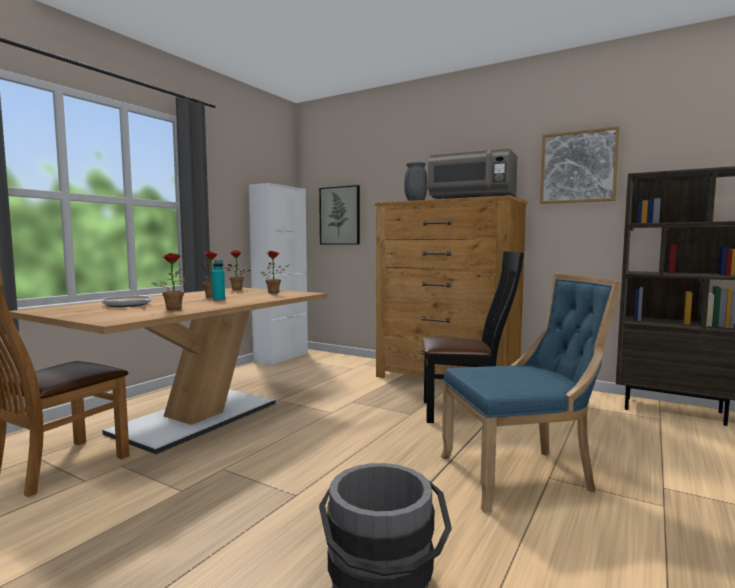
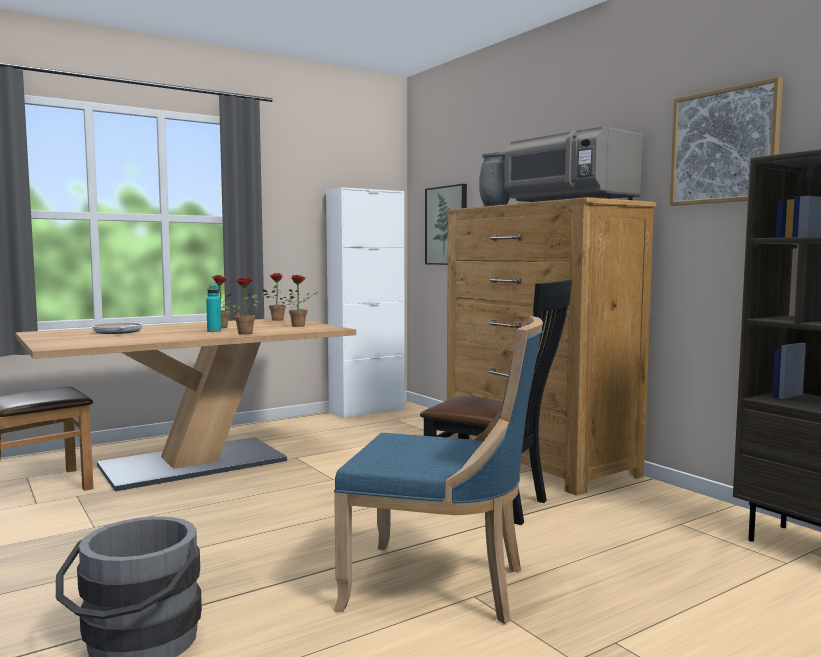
camera: 25 degrees right, 0 degrees up
(173, 308) = (141, 338): potted plant -> potted plant (246, 333)

